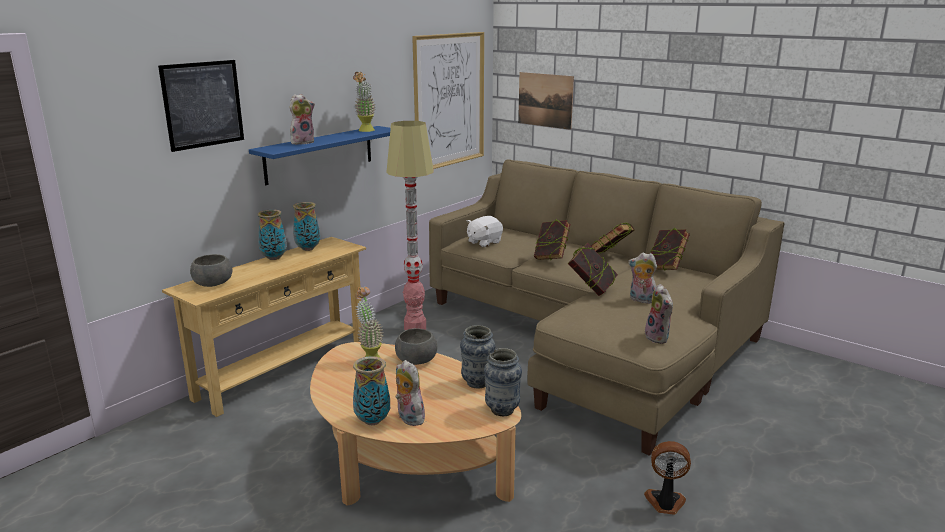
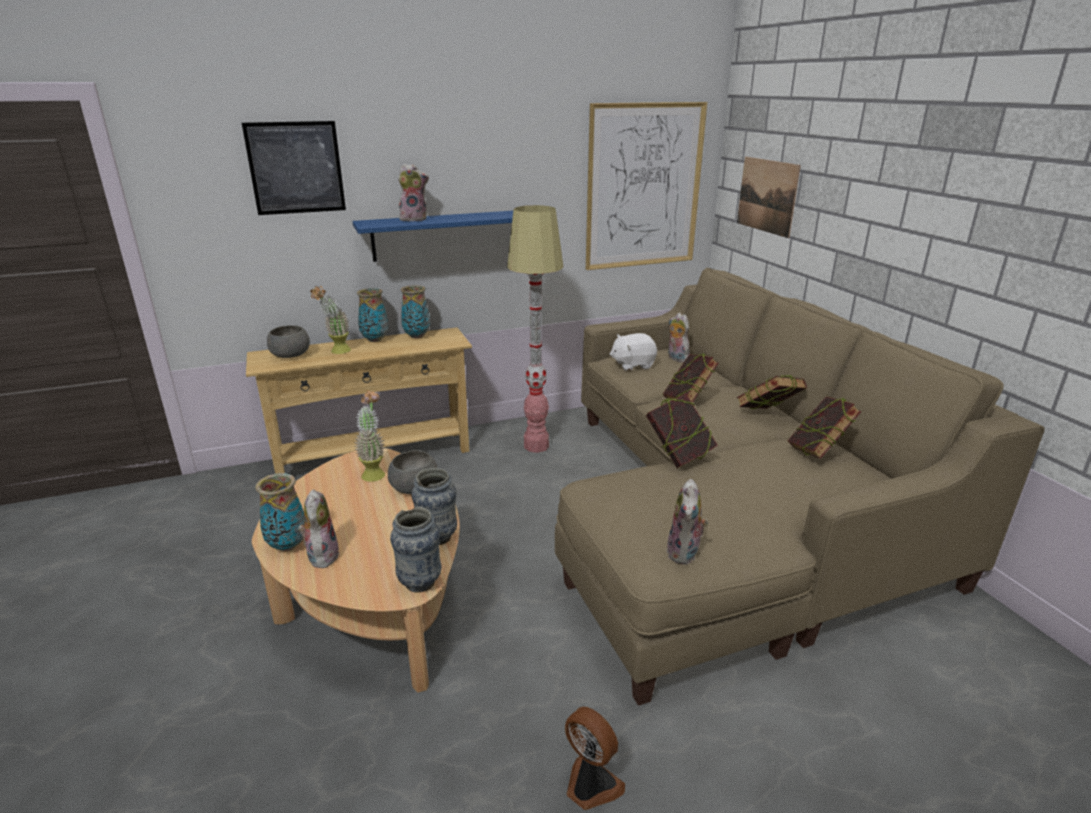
camera: 30 degrees right, 5 degrees up
(365, 131) = (502, 214): potted plant -> potted plant (336, 352)
(641, 300) = (725, 490): plush toy -> plush toy (676, 358)

